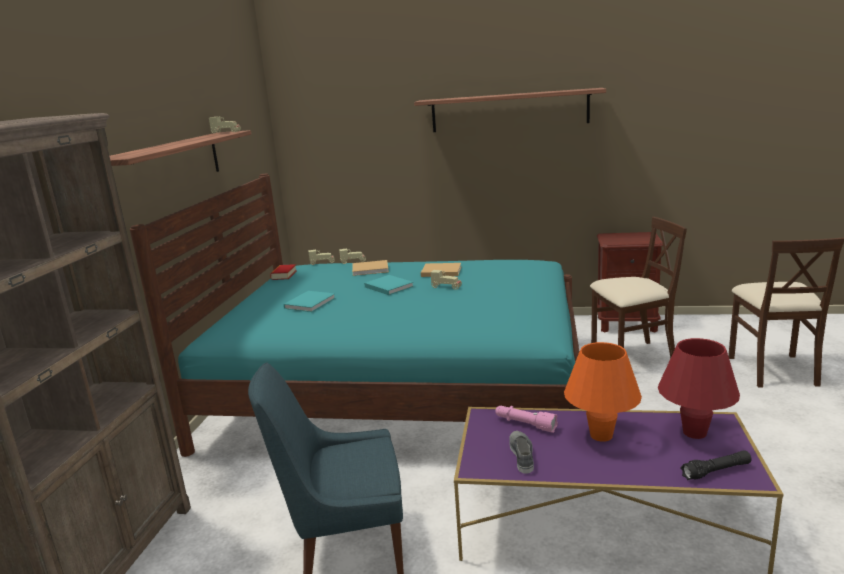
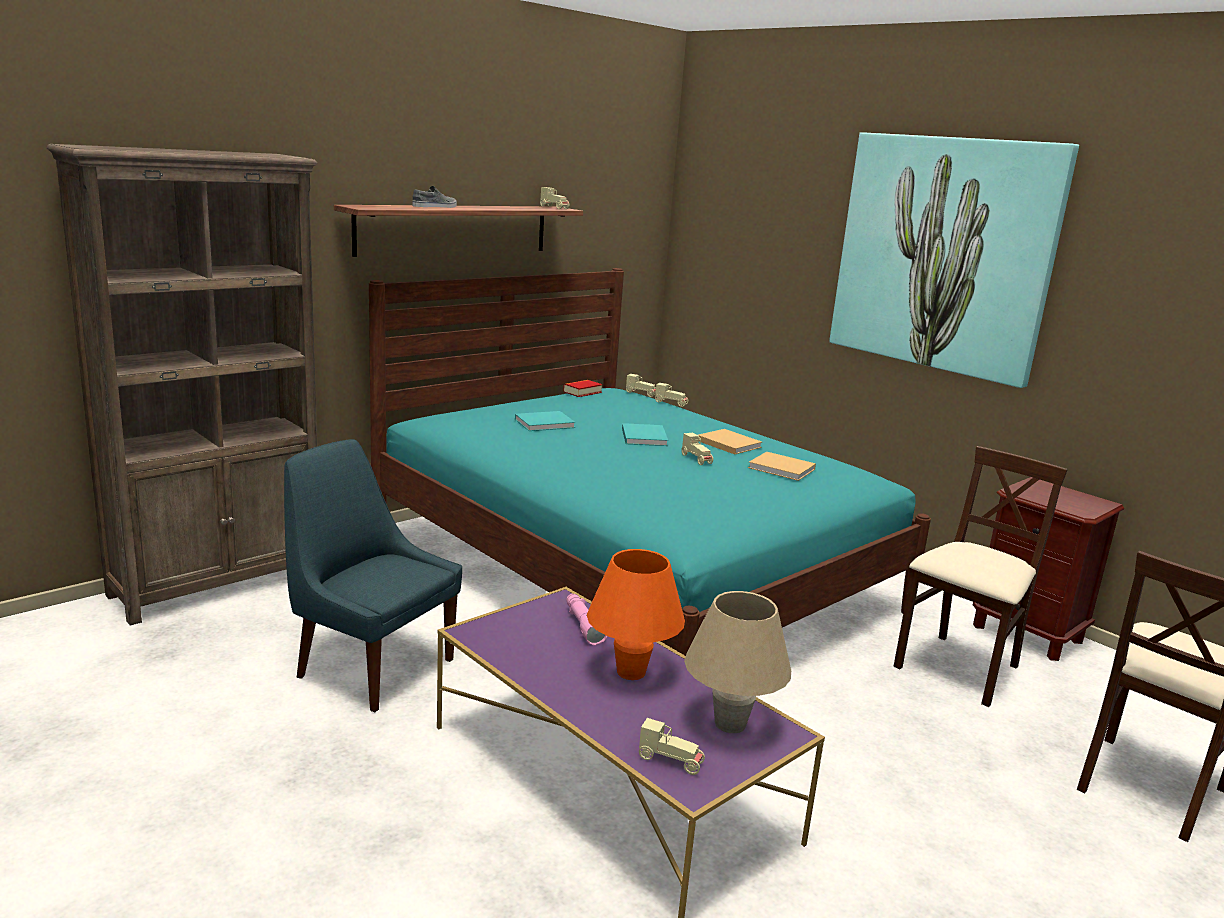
camera: 35 degrees right, 0 degrees up
(371, 269) = (668, 416): beige book -> beige book (783, 469)
(509, 111) = (944, 254): shelf -> picture
(522, 454) = (528, 645): grey shoe -> grey shoe (435, 207)
(632, 356) = (959, 669): beige chair -> beige chair turned 75 degrees counterclockwise
(694, 433) = (730, 724): red table lamp -> beige table lamp
(716, 471) = (671, 761): black flashlight -> beige toy car

